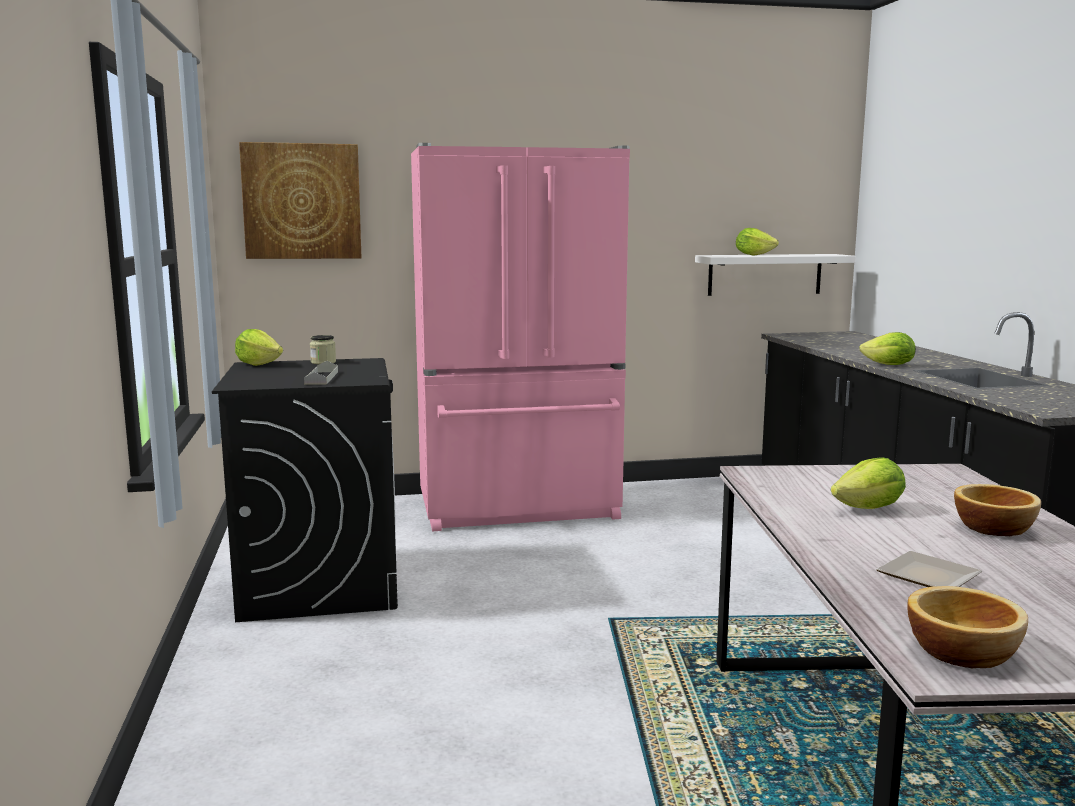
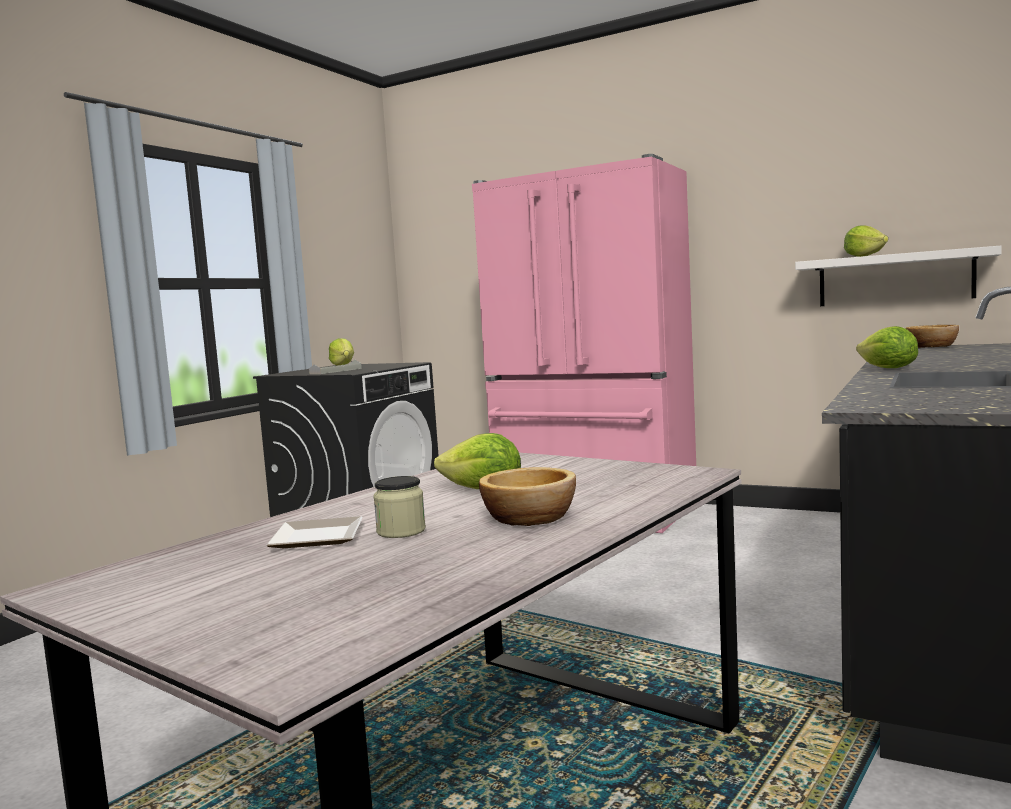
camera: 40 degrees right, 5 degrees down
(302, 201) = (448, 244): picture -> none
(323, 362) = (381, 364): jar -> jar (401, 531)
(962, 651) = (127, 583): bowl -> bowl (932, 346)

